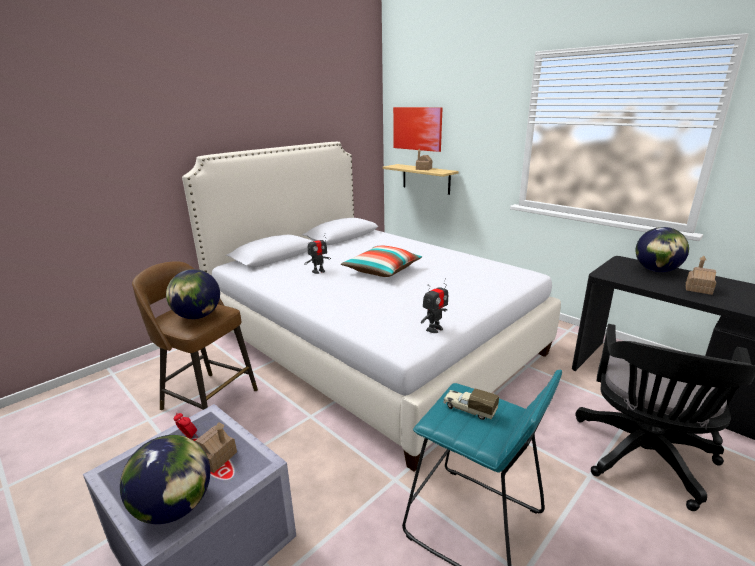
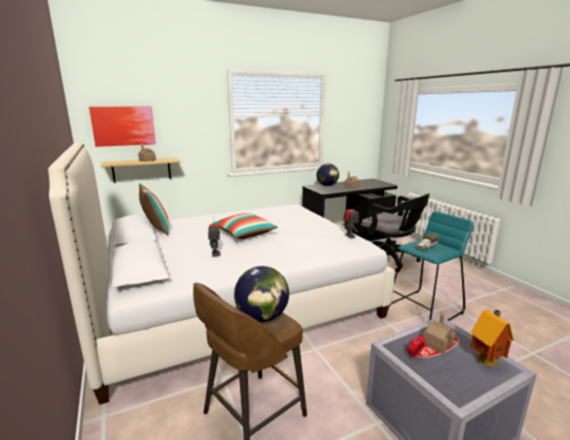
camera: 70 degrees left, 5 degrees down
(175, 507) = (487, 361): globe -> toy house
(362, 238) = (156, 229): none -> pillow

